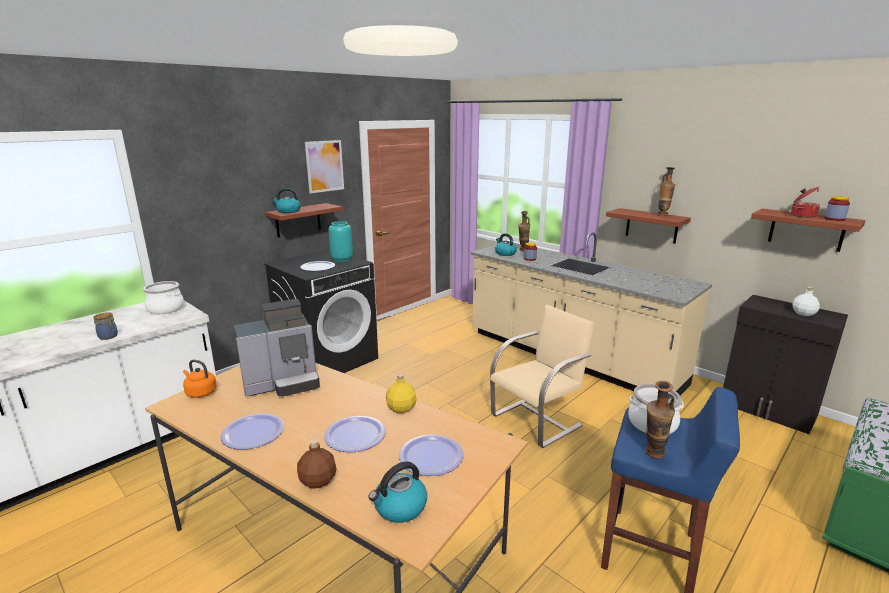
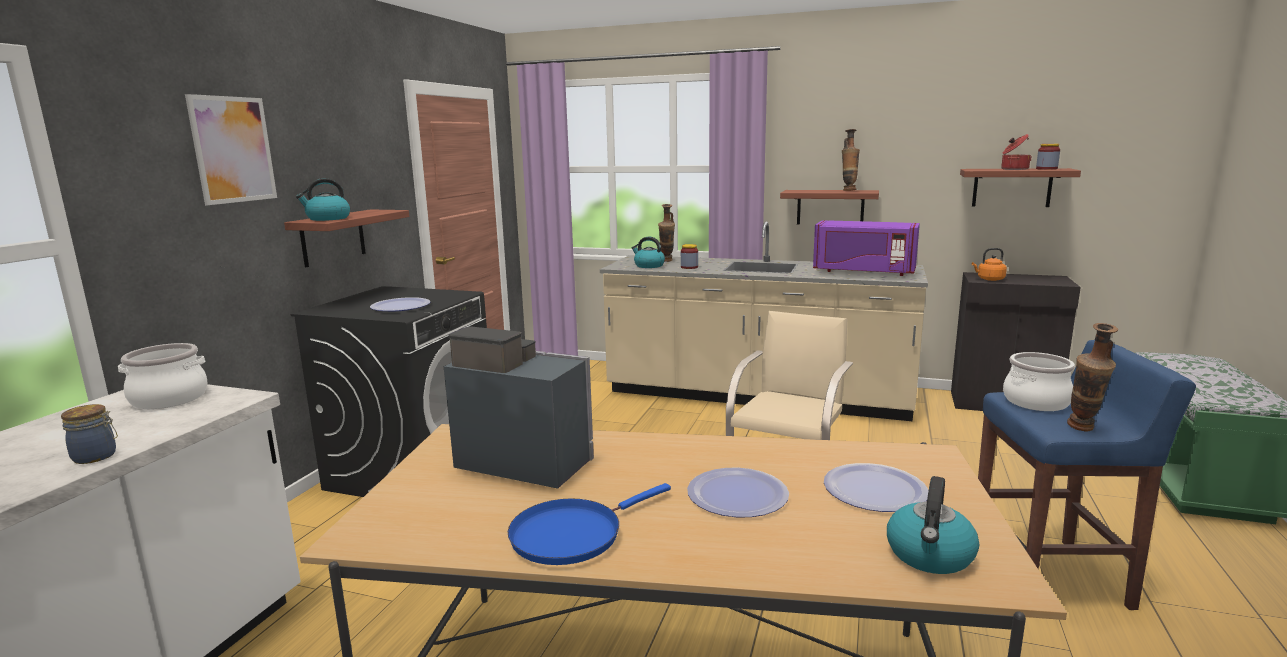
camera: 25 degrees left, 5 degrees down
(200, 392) = (387, 508): orange kettle -> orange kettle (989, 279)
(253, 432) = (572, 534): plate -> blue frying pan
(283, 383) = (523, 462): coffee machine -> coffee machine turned 105 degrees counterclockwise
(318, 480) = (772, 561): brown bottle -> none
(324, 166) = (364, 148): picture -> picture (233, 149)
(341, 259) = (425, 294): turquoise vase -> none
(401, 409) = (752, 450): yellow bottle -> none
(650, 283) = (863, 272): none -> purple microwave
(803, 314) = (1032, 280): white bottle -> none

